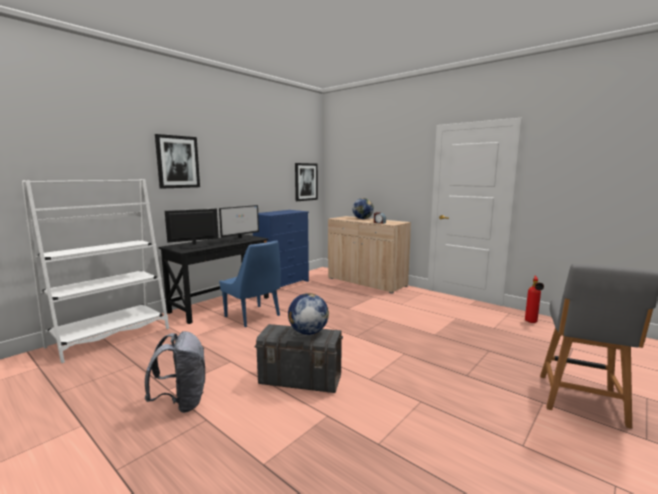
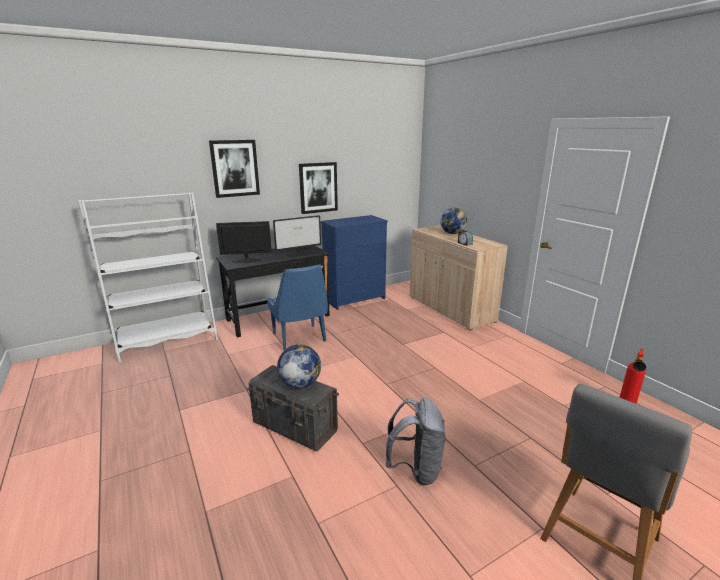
camera: 20 degrees right, 10 degrees up
(182, 402) = (181, 427): grey backpack -> grey backpack (416, 469)
(306, 182) = (395, 181): picture -> picture (318, 187)

